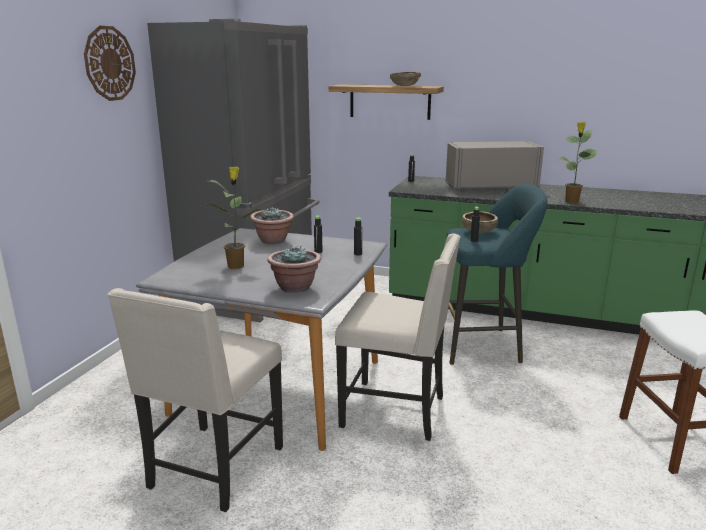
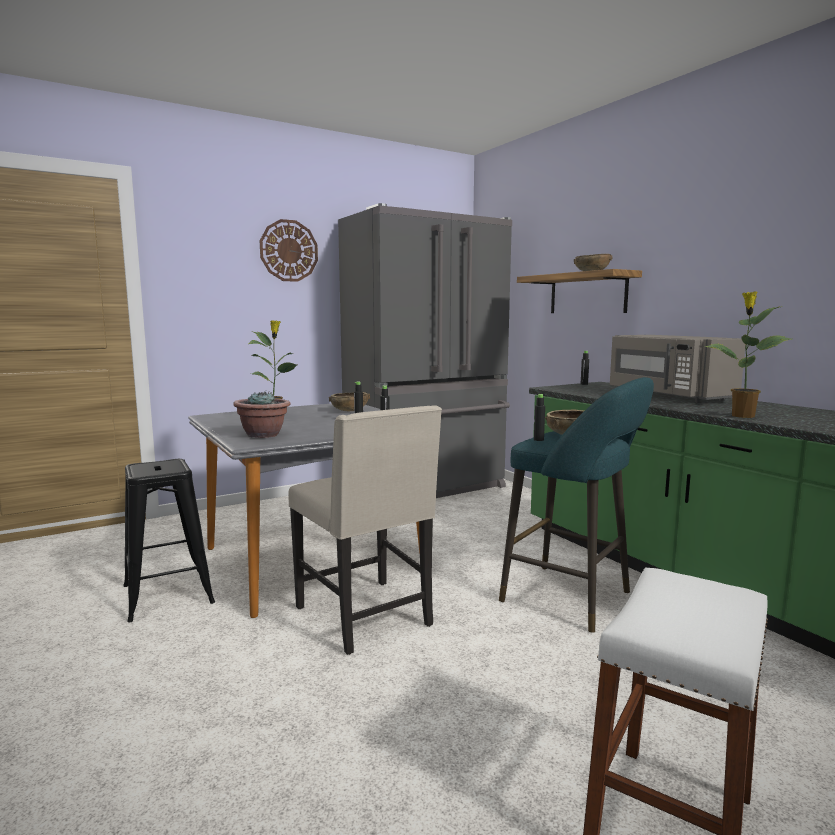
camera: 40 degrees right, 10 degrees down
(214, 469) = (168, 594): beige chair -> black stool
(273, 241) = (350, 410): potted plant -> brown bowl
(489, 187) = (667, 395): grey microwave -> grey microwave turned 150 degrees counterclockwise

